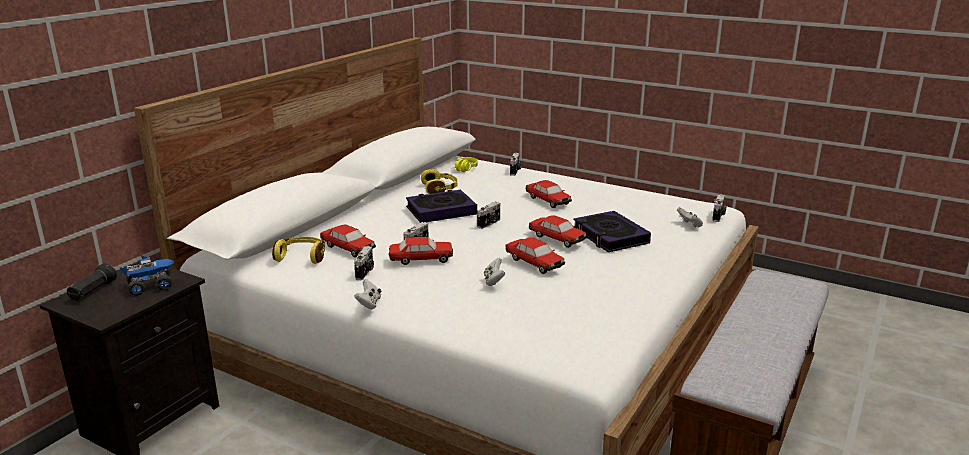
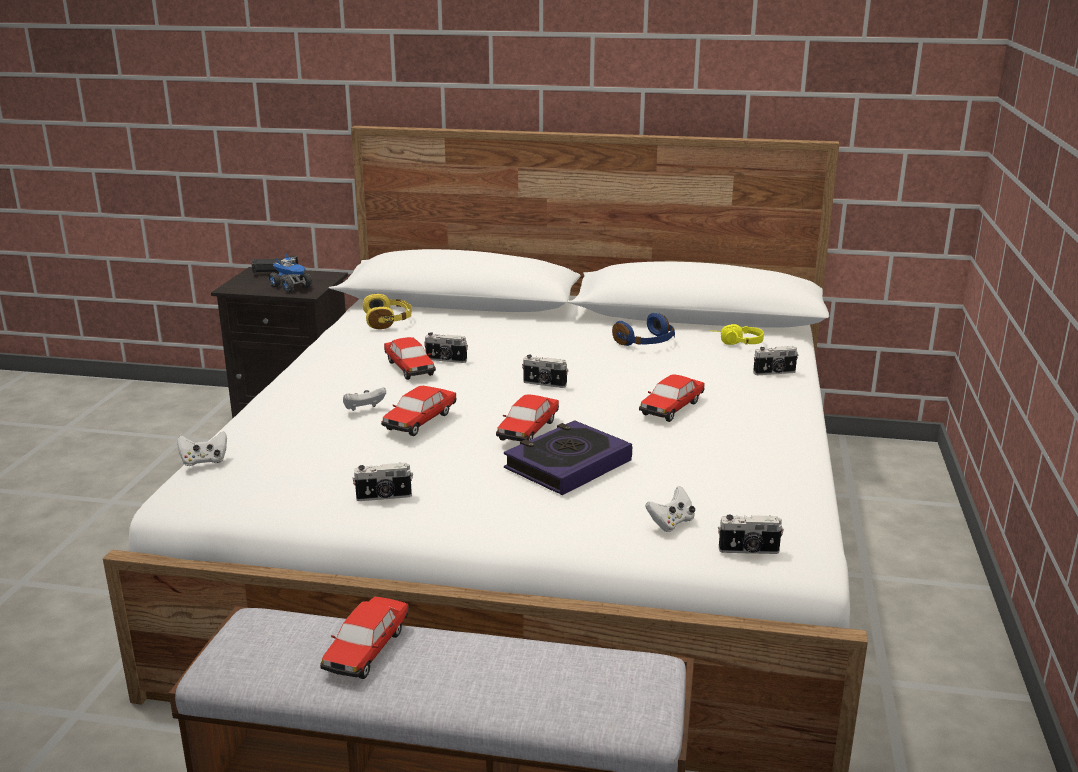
camera: 70 degrees right, 0 degrees up
(348, 248) = (422, 334): toy car -> toy car (367, 649)
(365, 272) = (366, 352): camera -> camera (384, 497)
(369, 304) = (293, 367): white game controller -> white game controller (204, 461)
(440, 189) = (646, 343): yellow headphones -> blue headphones
(441, 211) = (568, 355): book -> none

